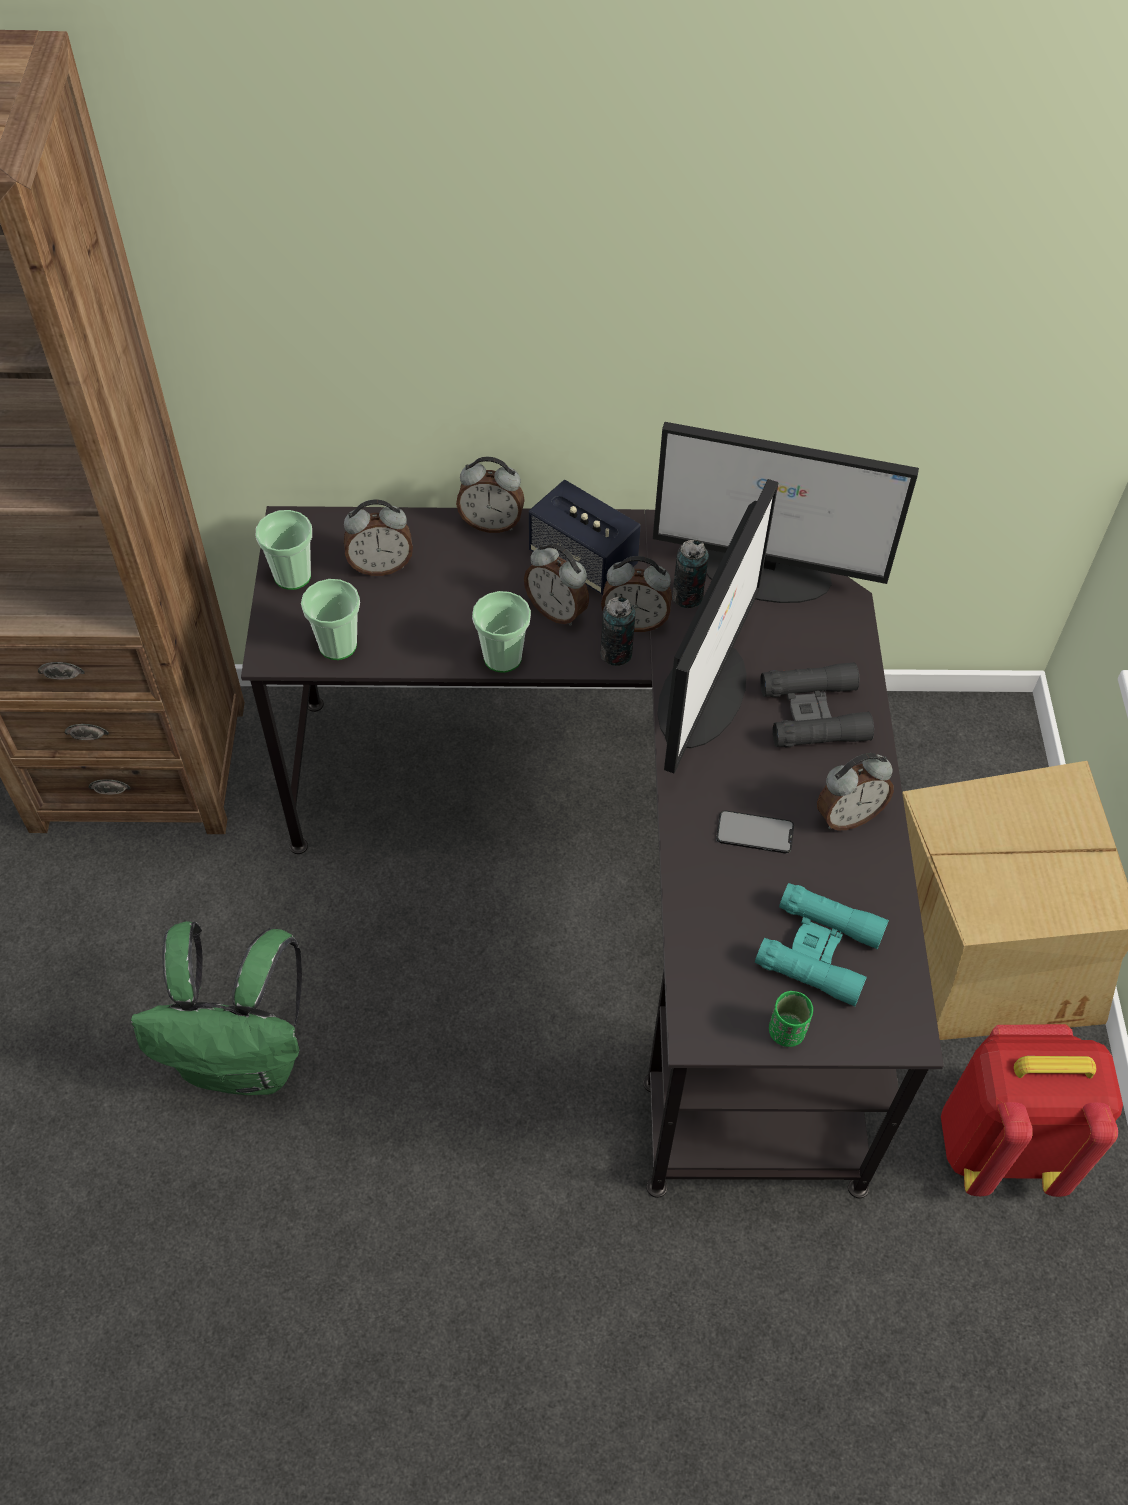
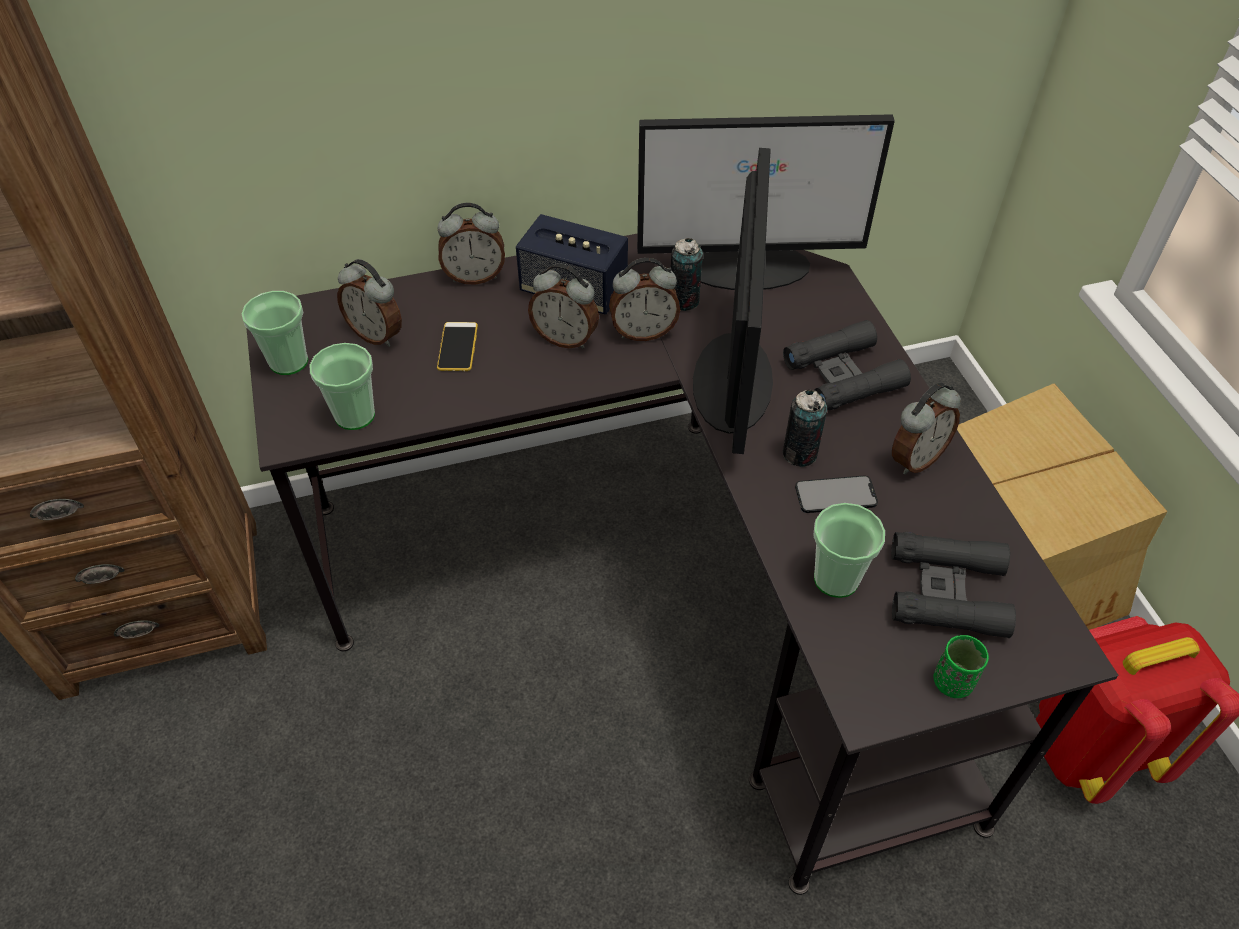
camera: 15 degrees left, 5 degrees down
(246, 1059) = (346, 873): green backpack -> none
(380, 566) = (377, 334): alarm clock -> alarm clock turned 60 degrees clockwise
(452, 596) = (457, 347): none -> phone
(502, 657) = (527, 390): cup -> cup (836, 579)
(616, 654) = (636, 363): can -> can (799, 454)
(819, 949) = (947, 591): turquoise binoculars -> black binoculars

